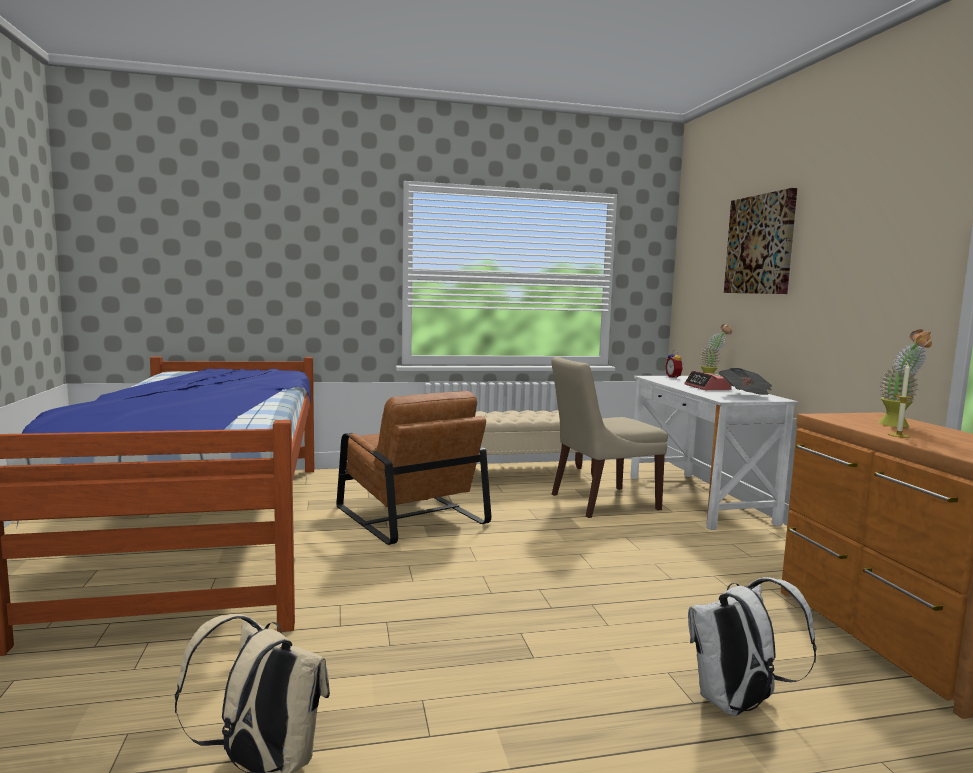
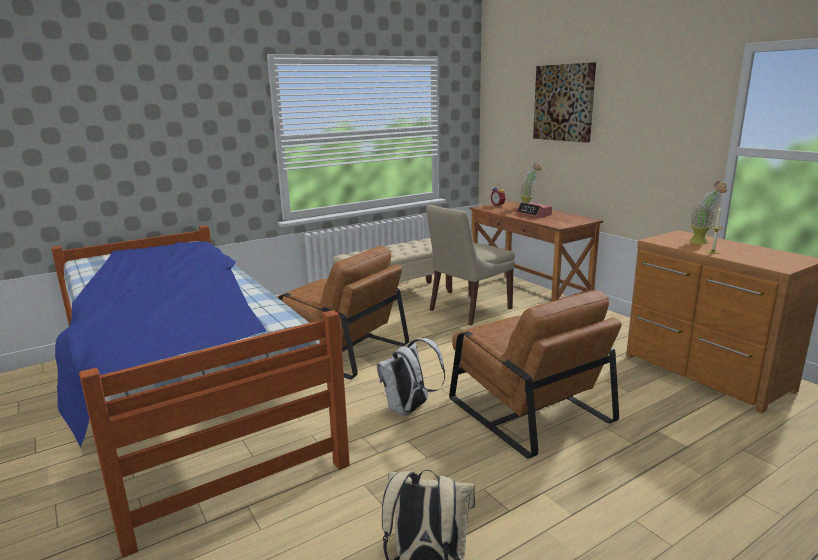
camera: 20 degrees left, 10 degrees up
(572, 622) = (526, 409): none -> brown armchair
(698, 499) = (528, 294): white desk -> brown desk
(737, 705) = (656, 438): white backpack -> white backpack (409, 409)
(746, 396) = (567, 220): newspaper -> none

